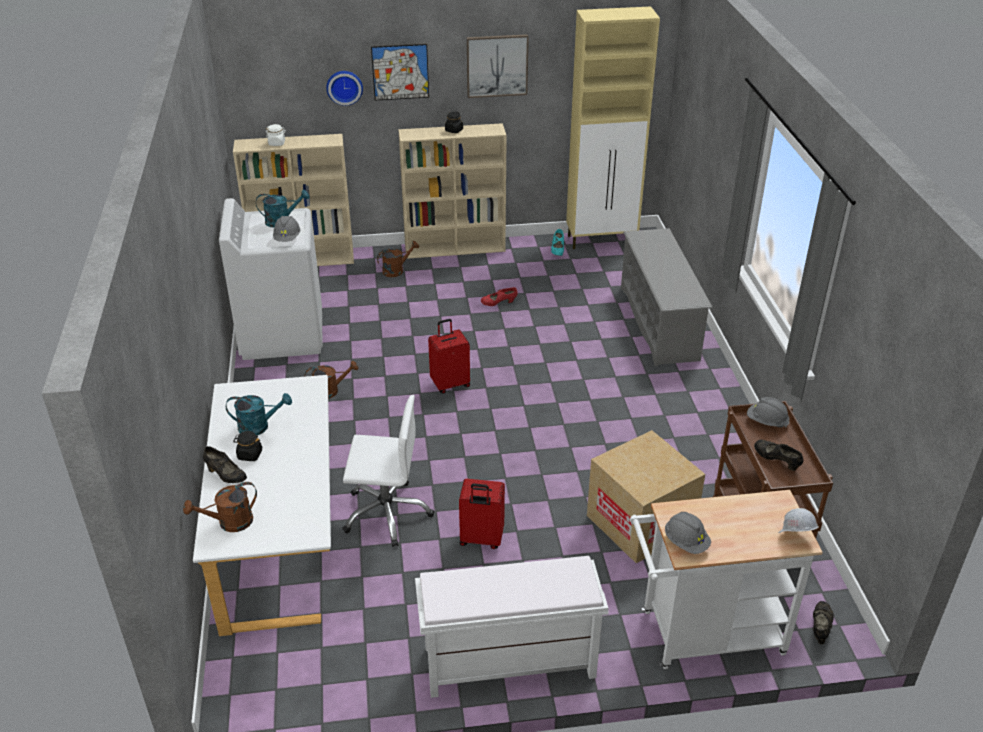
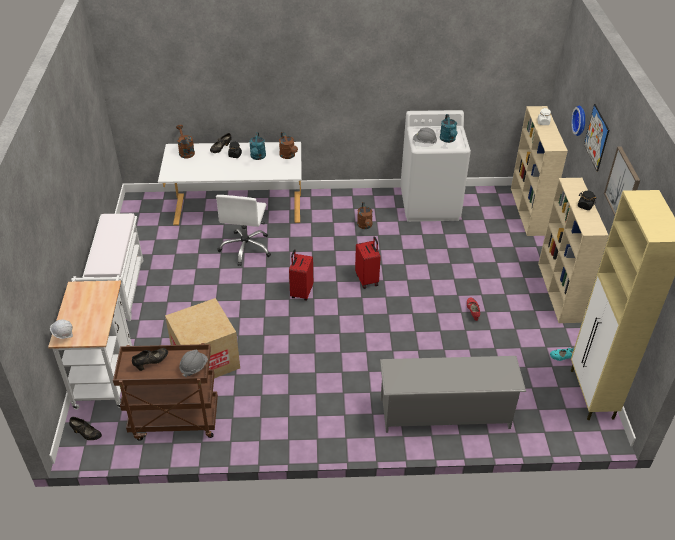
camera: 95 degrees right, 5 degrees up
(396, 270) = (518, 258): brown watering can -> brown watering can (288, 156)
(481, 539) = (213, 285): red suitcase -> red suitcase (301, 292)
(686, 542) = (83, 289): grey hard hat -> none

